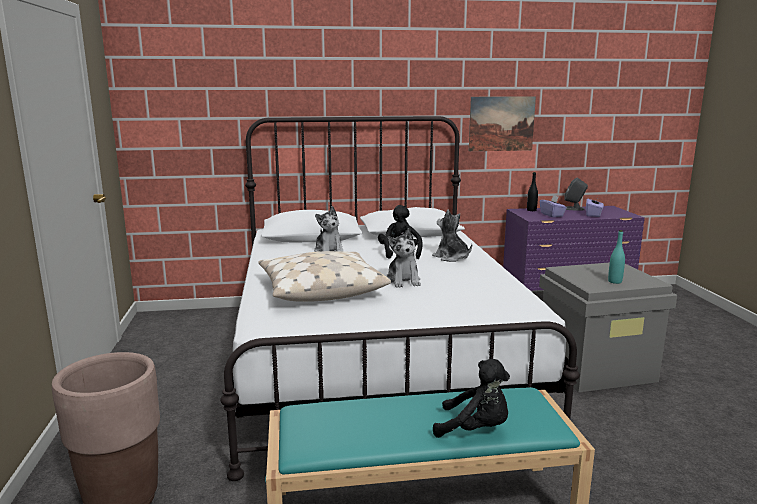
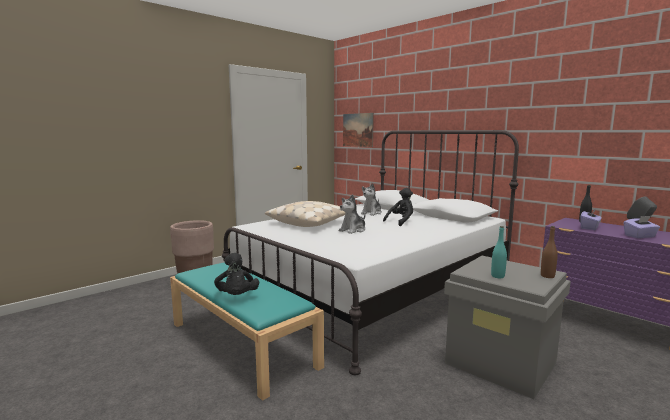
camera: 55 degrees right, 5 degrees down
(451, 257) = (420, 230): plush toy -> none
(501, 123) = (566, 138): picture -> picture (358, 130)
(627, 269) = (547, 276): none -> brown bottle

